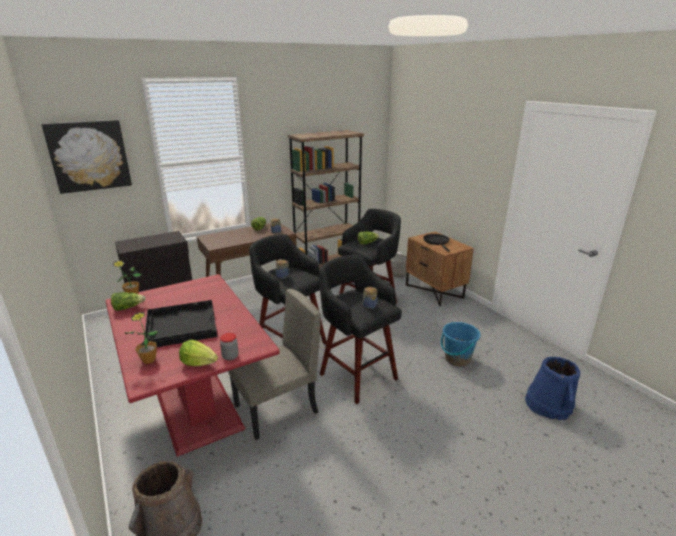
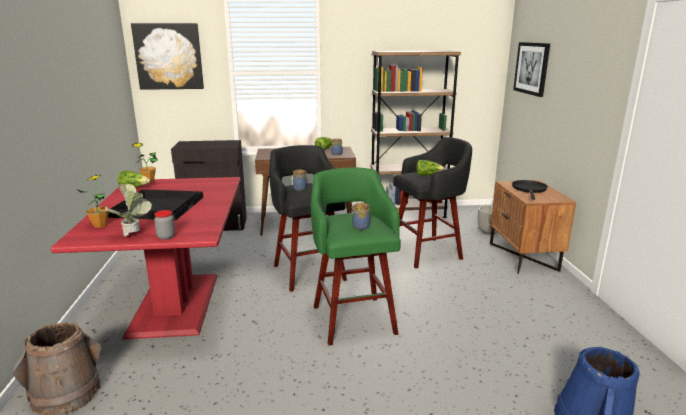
camera: 25 degrees right, 5 degrees down
(198, 363) = (134, 235): lettuce -> potted plant
(276, 409) = (242, 326): beige chair -> none
(356, 375) = (353, 318): black stool -> green stool
(416, 144) = (532, 68): none -> picture
(457, 359) = (493, 333): blue bucket -> none

